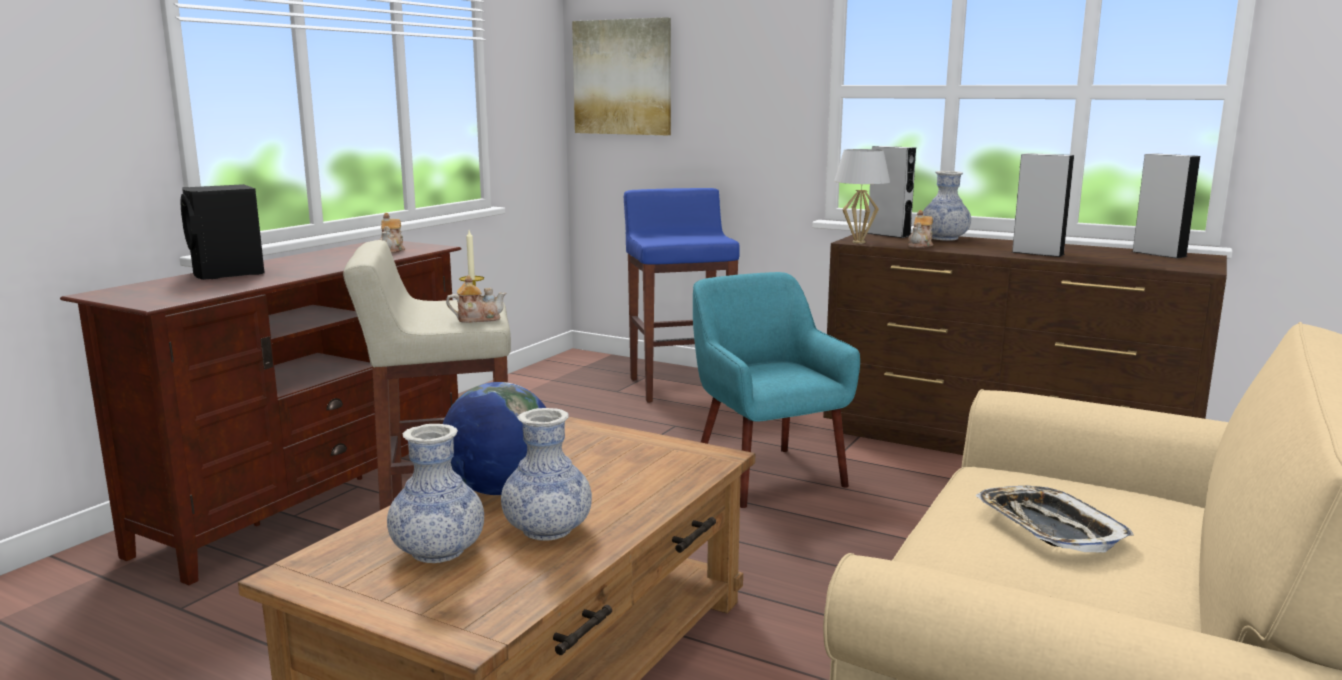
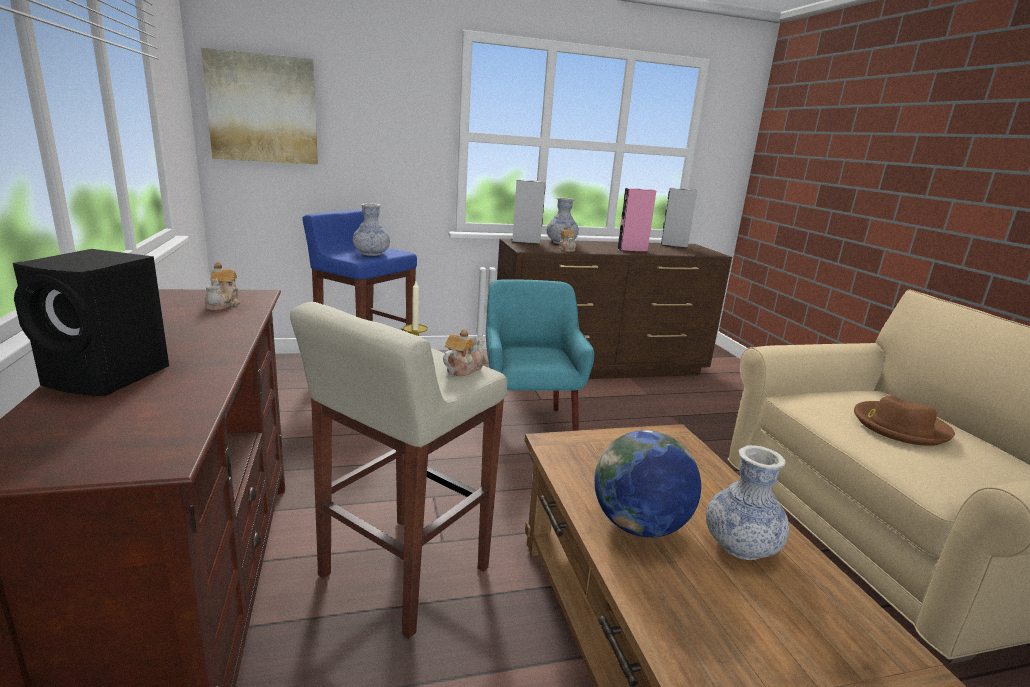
camera: 45 degrees left, 5 degrees up
(392, 250) = (224, 304): teapot -> teapot turned 45 degrees clockwise
(438, 551) = (738, 611): vase -> vase (371, 253)
(766, 475) = (527, 426): turquoise armchair -> turquoise armchair turned 60 degrees clockwise
(859, 242) = (531, 250): white table lamp -> none
(1037, 253) = (632, 250): grey speaker -> pink speaker
(1048, 527) = (899, 426): tray -> brown hat

